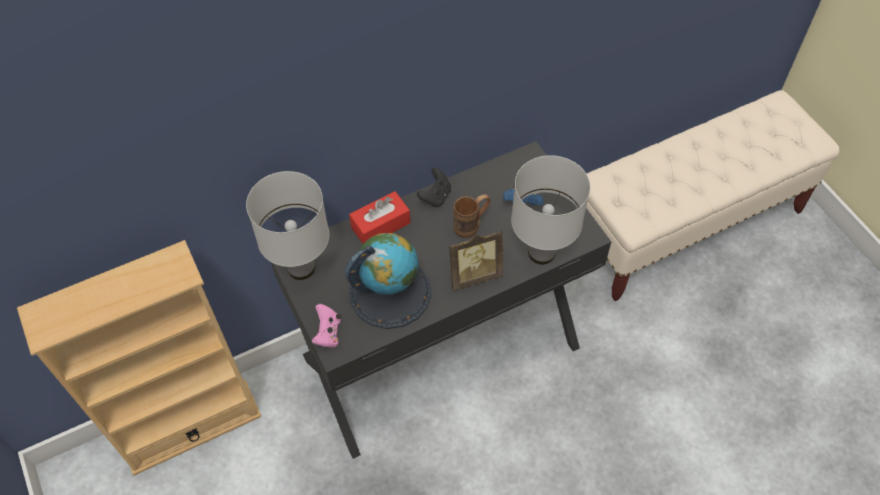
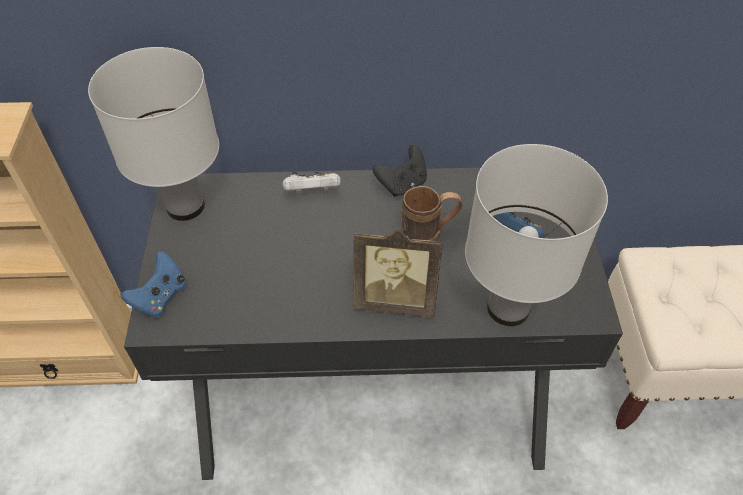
camera: 25 degrees right, 5 degrees down
(328, 333) = (160, 297): pink game controller -> blue game controller
(380, 225) = (312, 193): red tissue box -> white game controller
(390, 292) = (271, 277): globe -> none

